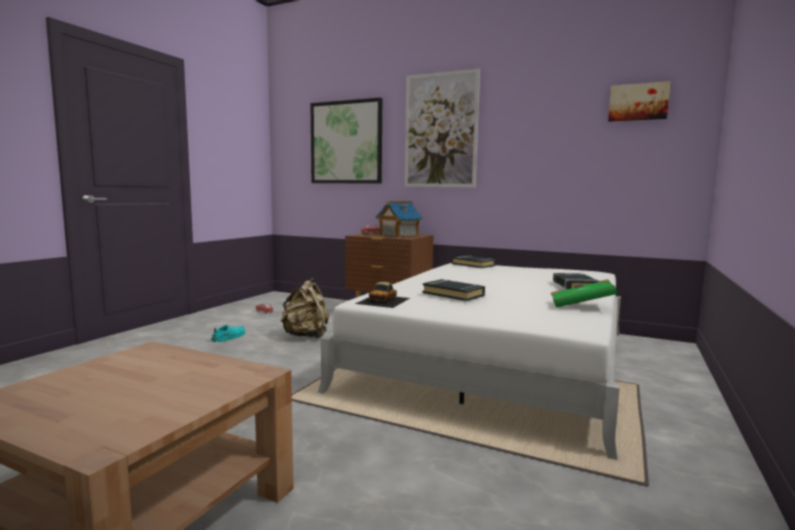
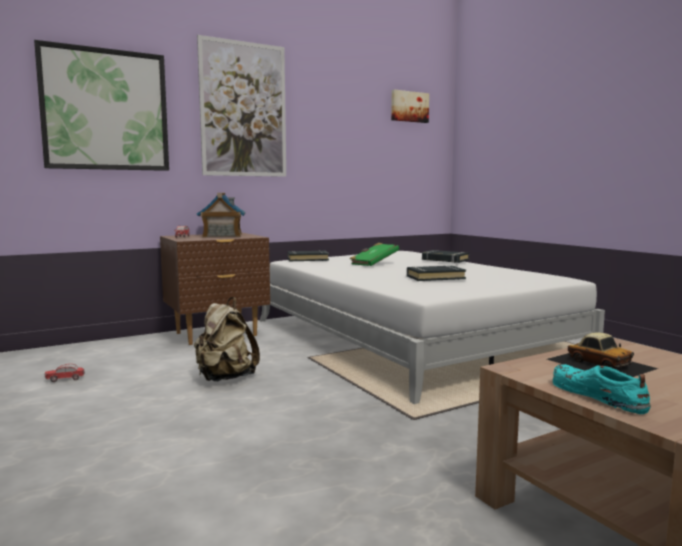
camera: 55 degrees left, 0 degrees up
(229, 337) = (141, 414): turquoise shoe -> turquoise shoe (596, 395)
(383, 300) = (430, 291): toy car -> toy car (600, 363)
(581, 306) = (504, 269): green book -> green book (373, 263)

